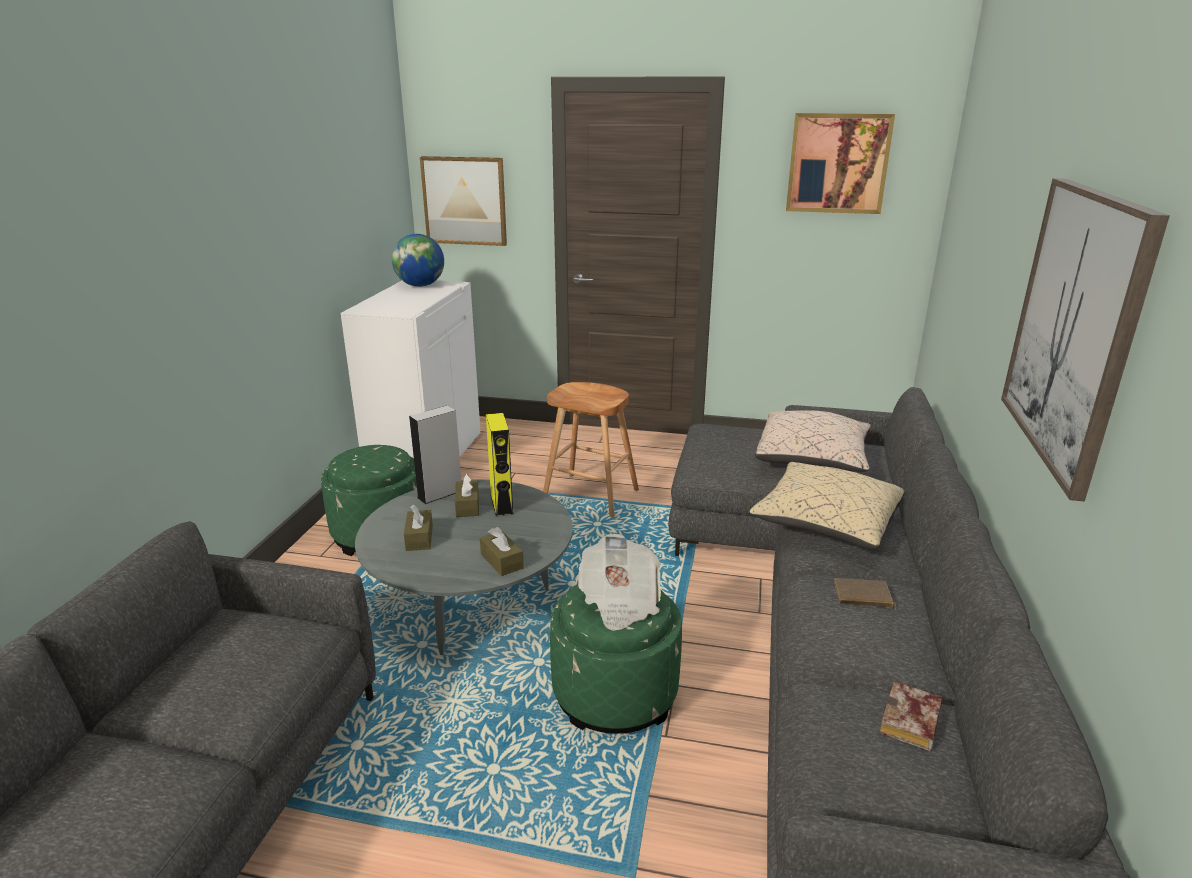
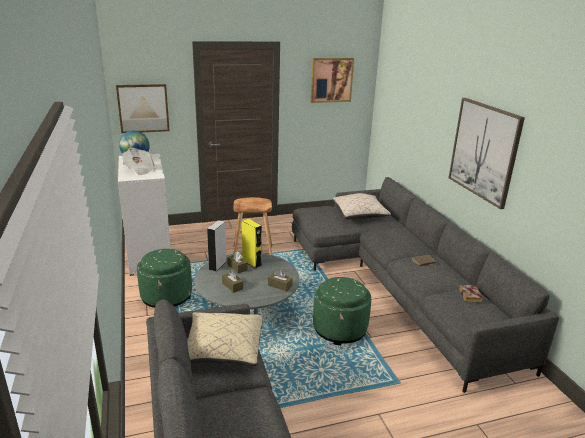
camera: 30 degrees left, 0 degrees up
(619, 602) = (345, 287): newspaper -> newspaper (139, 170)
(826, 523) = (388, 239): beige pillow -> beige pillow (223, 349)

